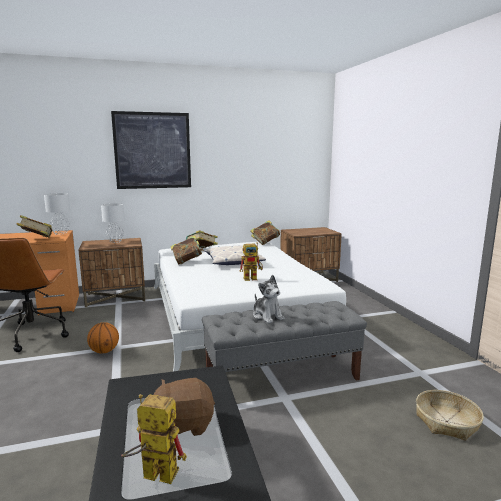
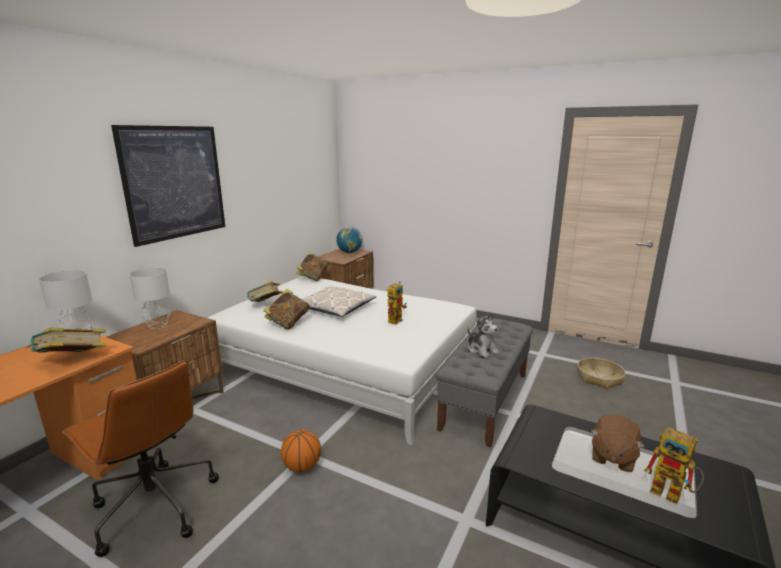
camera: 45 degrees left, 5 degrees up
(152, 475) = (673, 494): toy robot -> toy robot turned 105 degrees counterclockwise
(267, 316) = (481, 350): plush toy -> plush toy turned 45 degrees clockwise
(320, 230) = (349, 252): none -> globe

